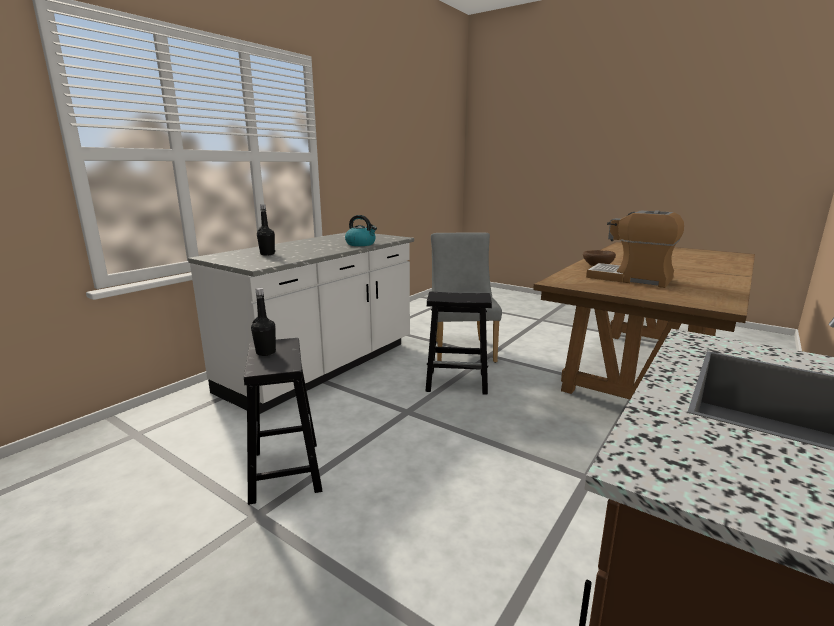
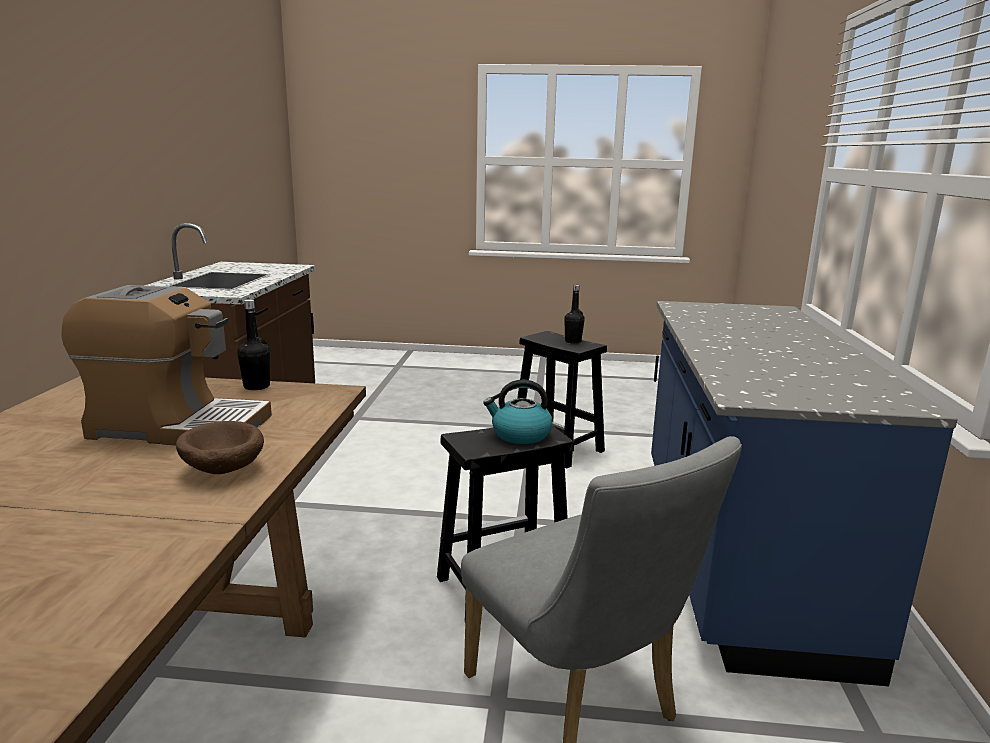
camera: 150 degrees right, 0 degrees up
(267, 254) = (744, 319): black bottle -> black bottle (256, 386)
(322, 367) = (735, 553): white counter -> blue counter
(361, 244) = (722, 358): kettle -> kettle (520, 434)

